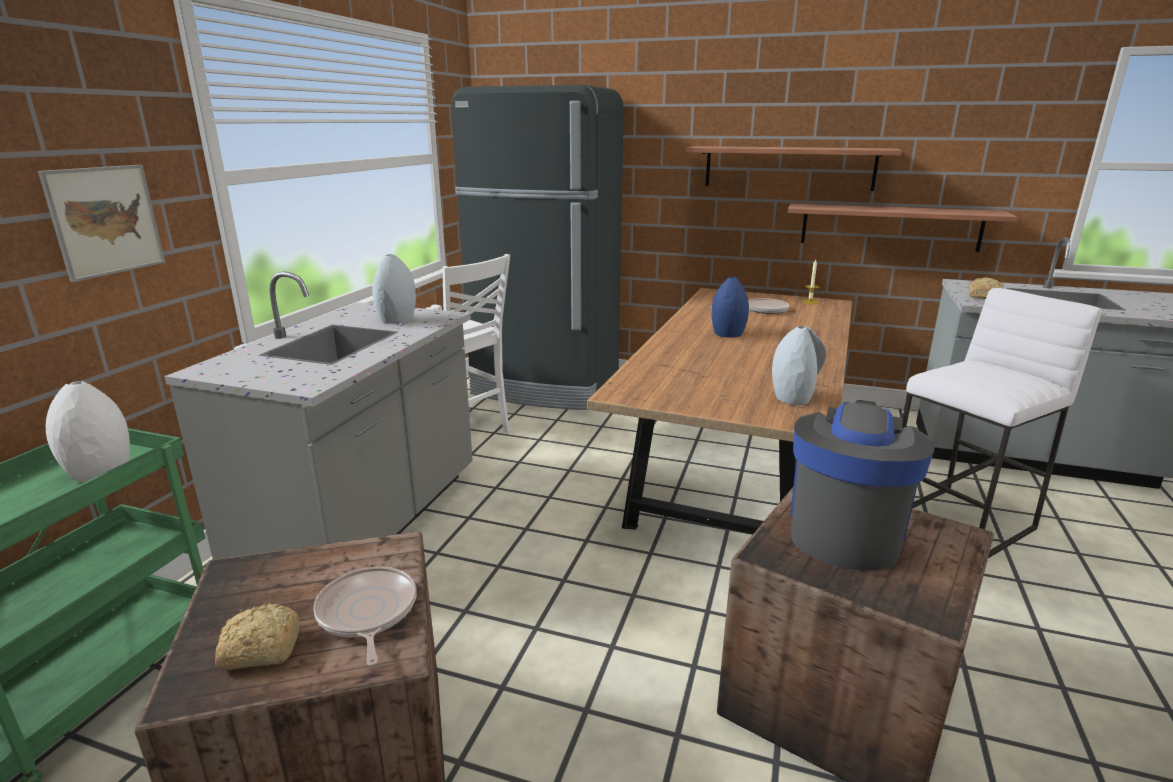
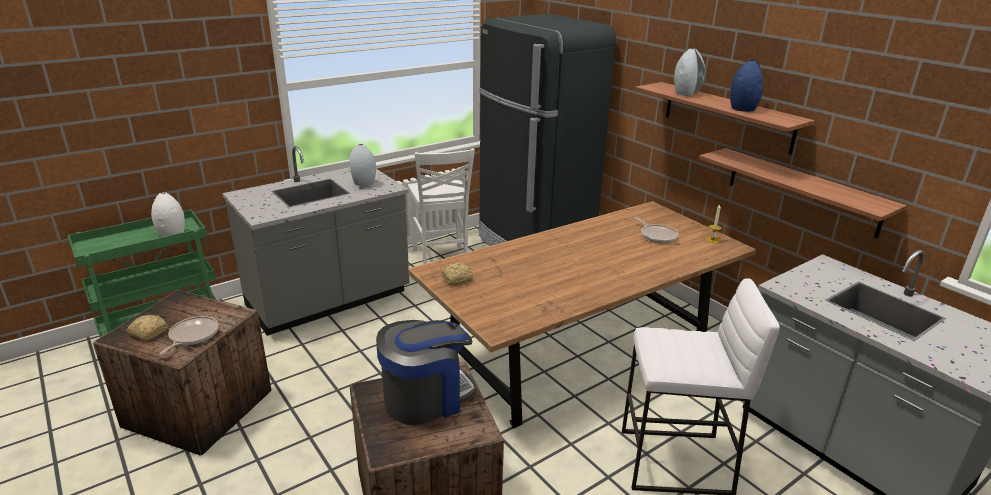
camera: 35 degrees right, 5 degrees up
(105, 220) = (211, 111): picture -> none
(727, 334) = (582, 249): blue vase -> blue vase (742, 109)
(793, 398) = (521, 311): grey vase -> grey vase (686, 93)
(984, 296) = (805, 283): bread -> bread (458, 279)

